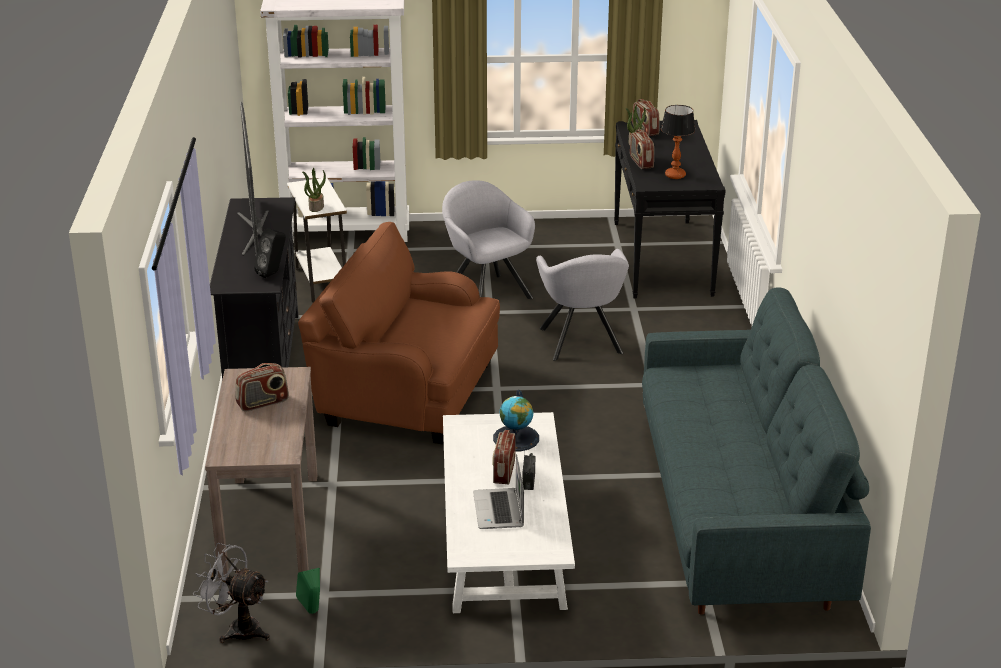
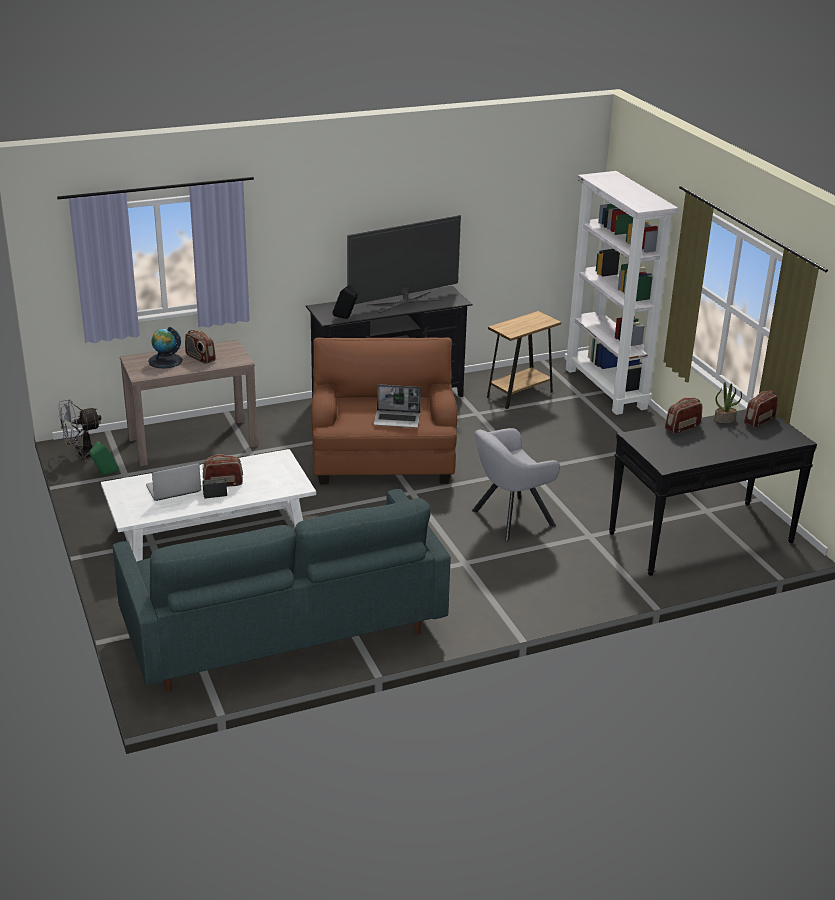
camera: 70 degrees right, 0 degrees up
(237, 629) = (82, 454): grey fan -> grey fan turned 120 degrees counterclockwise
(316, 207) = (506, 327): potted plant -> none
(321, 282) = (519, 395): white side table -> brown side table
(453, 323) = (397, 420): none -> laptop
(485, 292) = (560, 462): grey armchair -> none
(516, 438) = (270, 481): globe -> globe (165, 361)
(675, 175) = (669, 447): table lamp -> none

